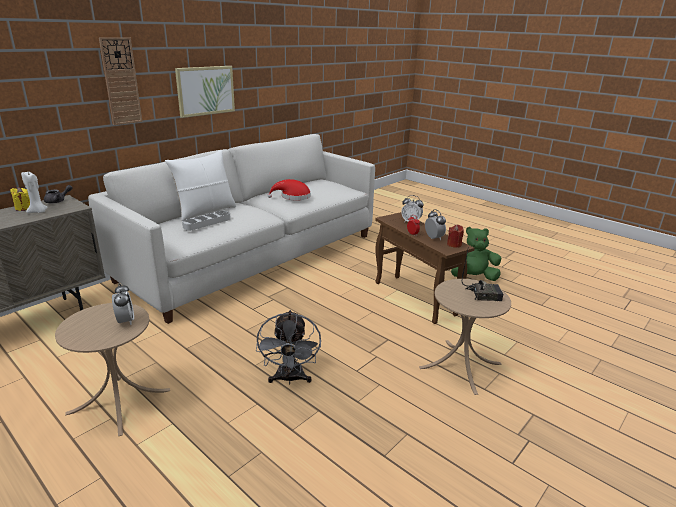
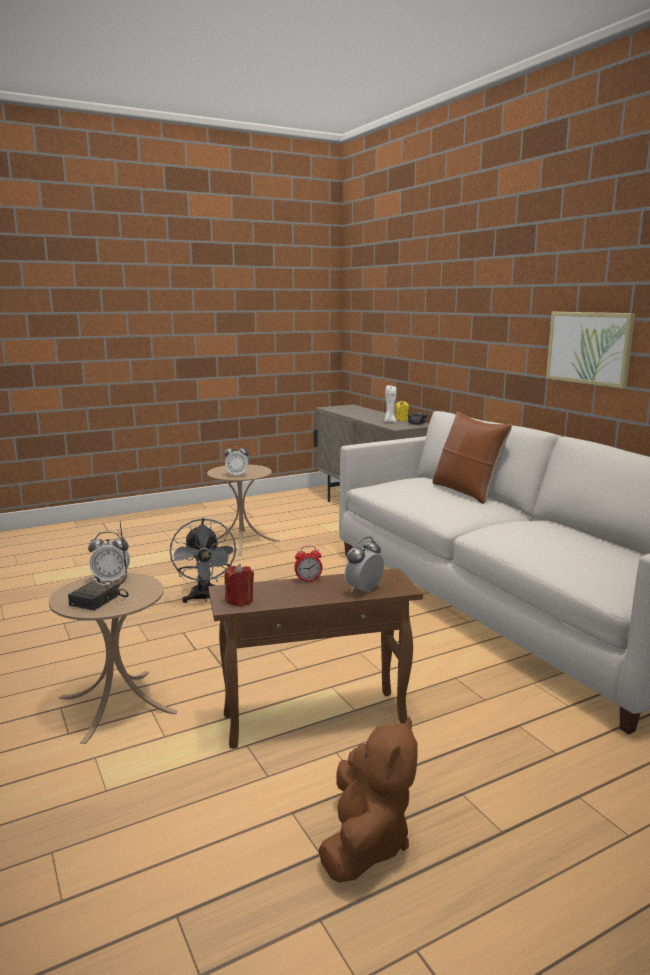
camera: 110 degrees right, 10 degrees down
(121, 81) = (500, 322): wall clock -> none
(205, 211) = (466, 492): white pillow -> brown pillow
(207, 223) = (418, 489): grey tray -> none
(289, 379) = (205, 598): grey fan -> grey fan turned 120 degrees counterclockwise
(293, 197) = (524, 531): red hat -> none
(433, 238) = (278, 592): alarm clock -> alarm clock (111, 580)
(473, 277) = (365, 843): green plush toy -> brown plush toy

